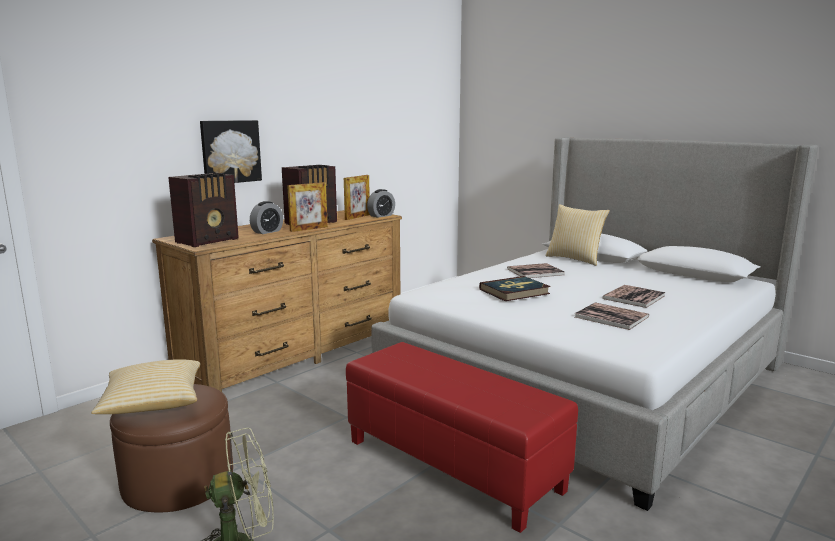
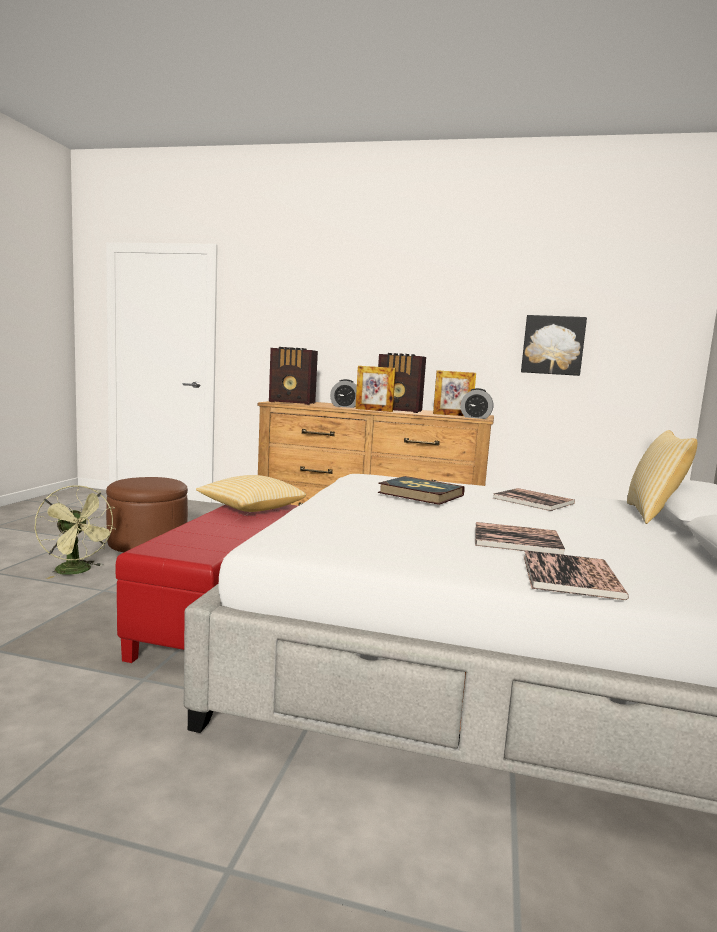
camera: 60 degrees right, 5 degrees down
(153, 403) = (143, 479): pillow -> pillow (251, 508)
(230, 151) = (361, 340): picture -> picture (552, 345)
(611, 317) = (400, 531): book -> book (570, 576)

